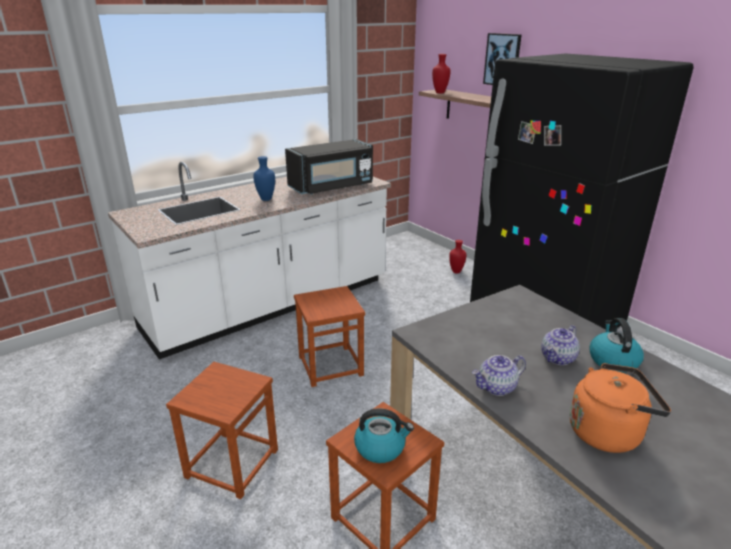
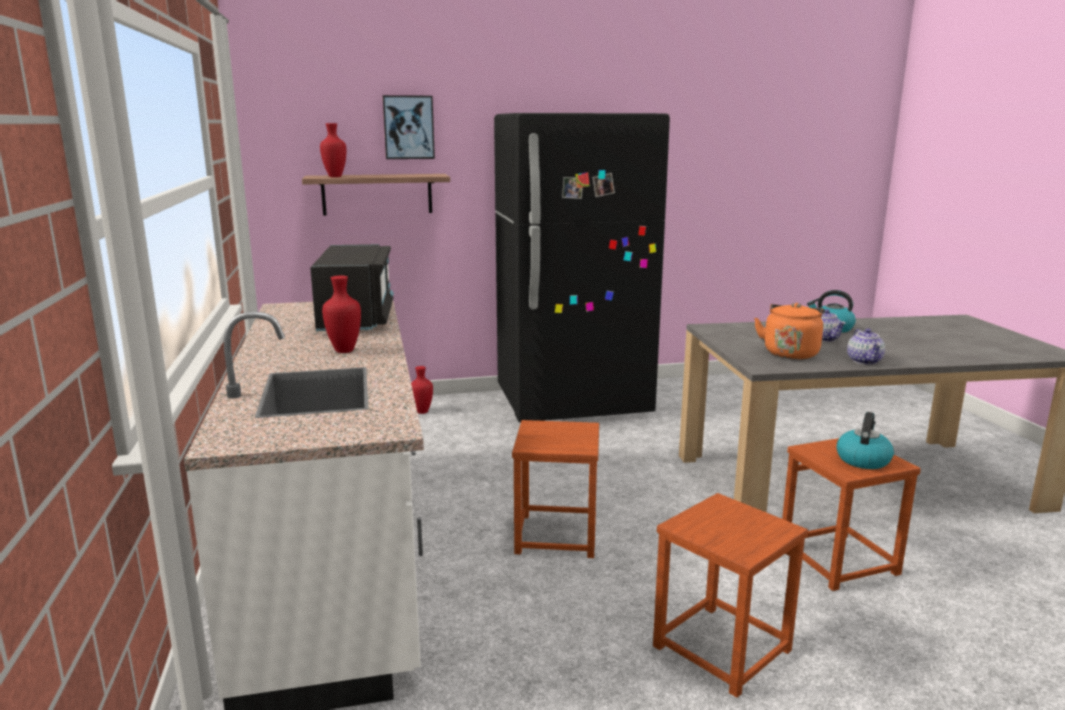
camera: 65 degrees left, 10 degrees down
(265, 199) = (343, 351): blue vase -> red vase
(608, 432) = (924, 348): orange kettle -> orange kettle (790, 353)

